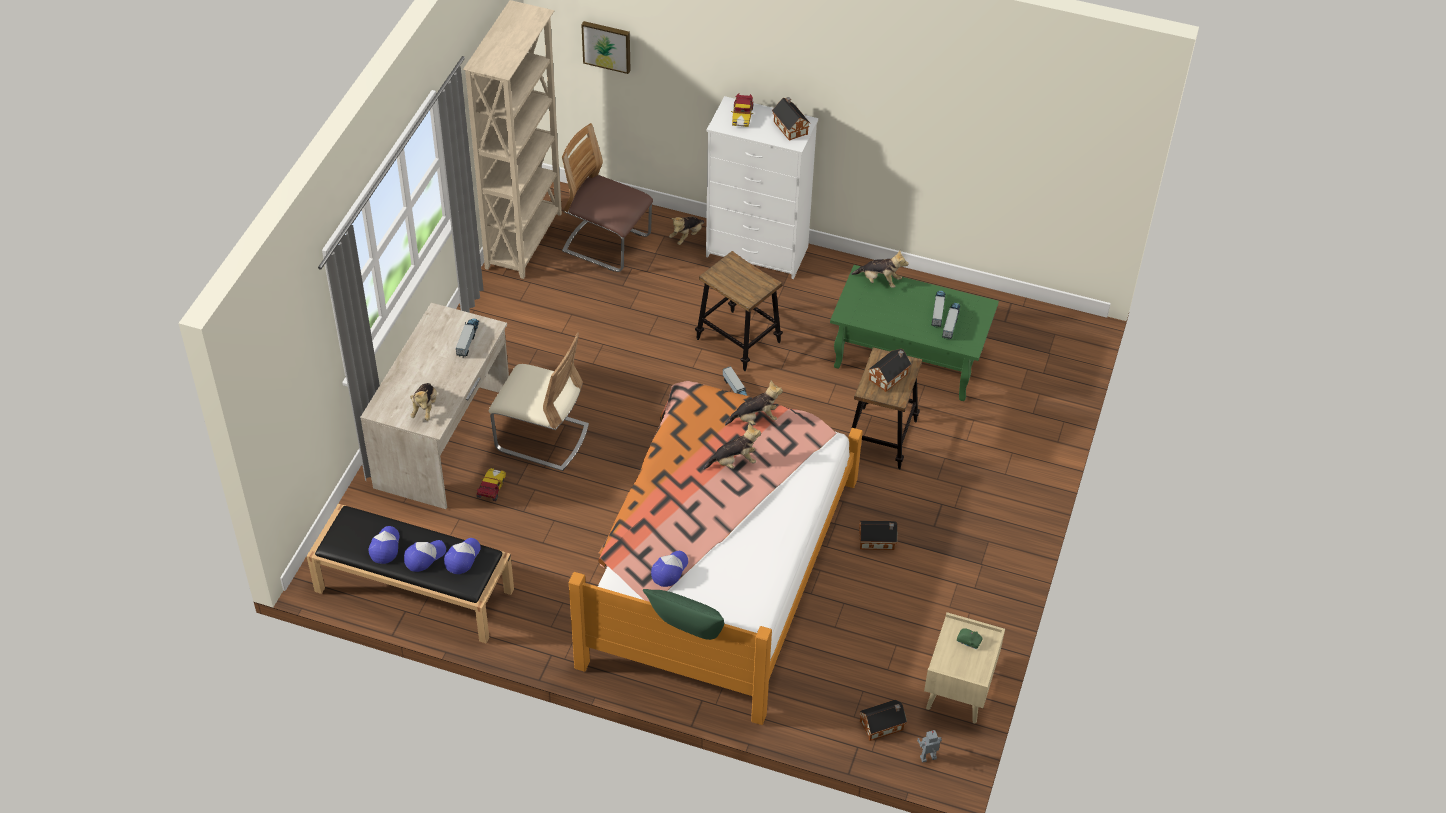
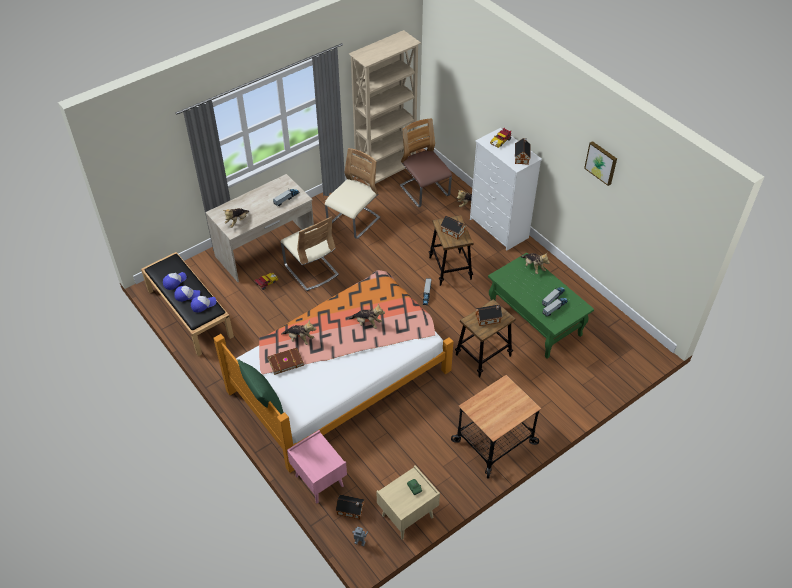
camera: 35 degrees right, 0 degrees up
(541, 337) = (353, 222): none -> beige chair
(607, 45) = (453, 77): picture -> picture (601, 162)
(669, 570) = (285, 361): cap -> brown book
(755, 419) = (398, 306): plush toy -> plush toy (299, 339)
(809, 713) = (318, 481): none -> pink nightstand
(878, 541) = (434, 409): toy house -> toy house (453, 232)
(987, 542) = (495, 443): none -> cart

